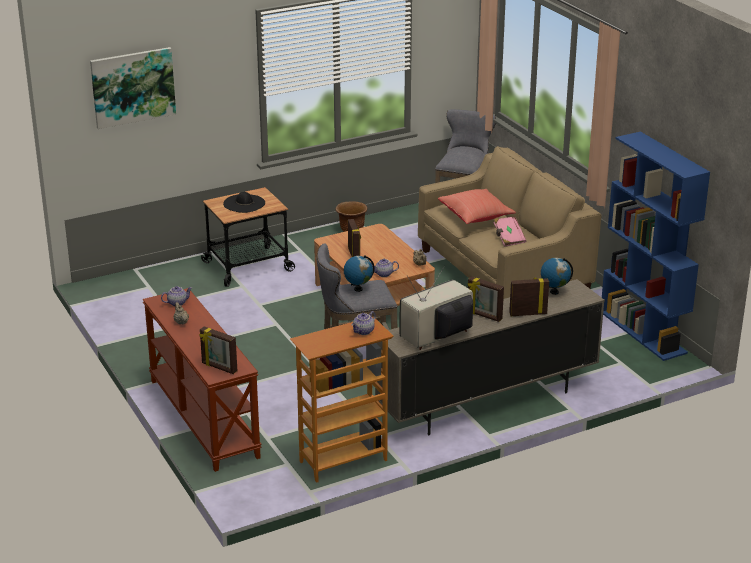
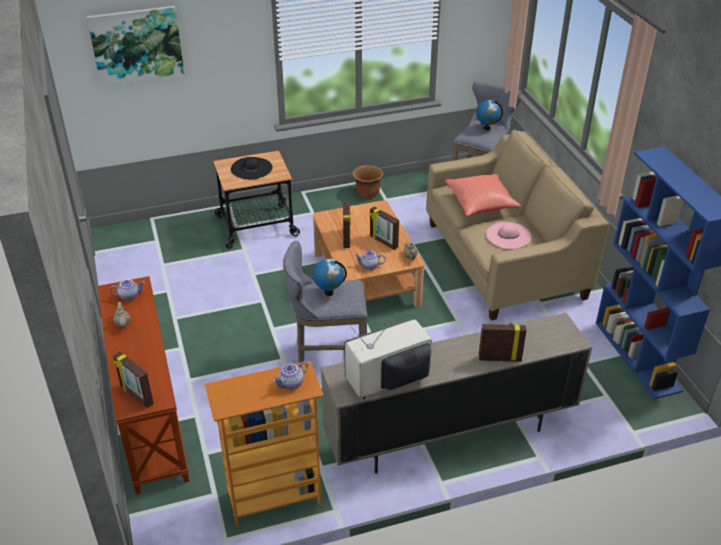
camera: 10 degrees right, 10 degrees up
(484, 316) = (449, 355): picture frame -> picture frame (383, 242)
(508, 238) = (508, 235): pink book -> pink hat
(554, 292) = (536, 329): globe -> globe (486, 128)

